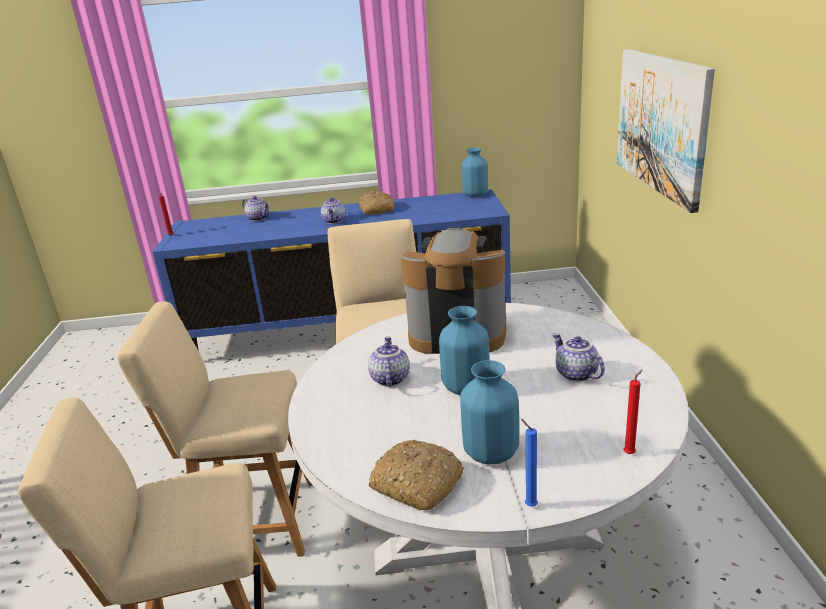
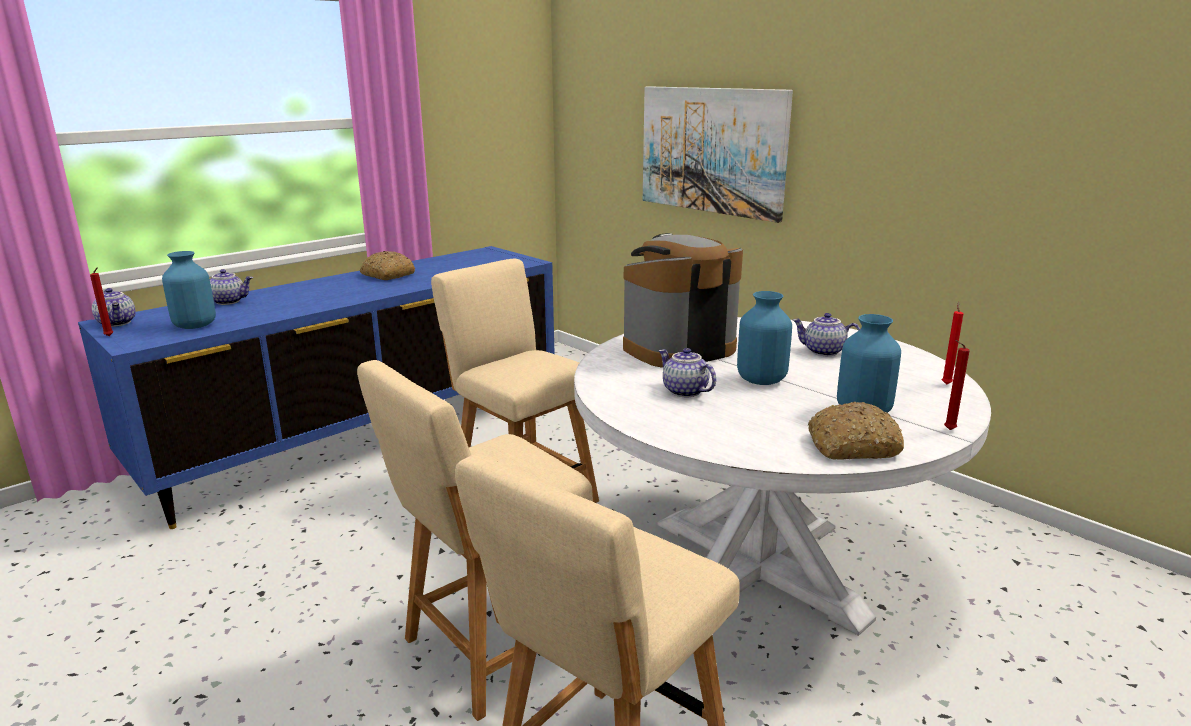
camera: 40 degrees left, 5 degrees down
(335, 221) = (352, 290): teapot -> teapot (118, 323)
(476, 195) = (484, 251): blue vase -> blue vase (195, 325)
(529, 505) = (947, 430): blue candle -> red candle

